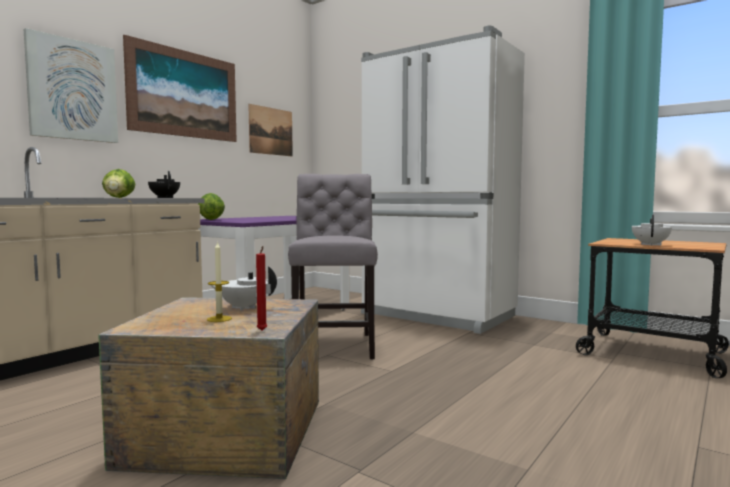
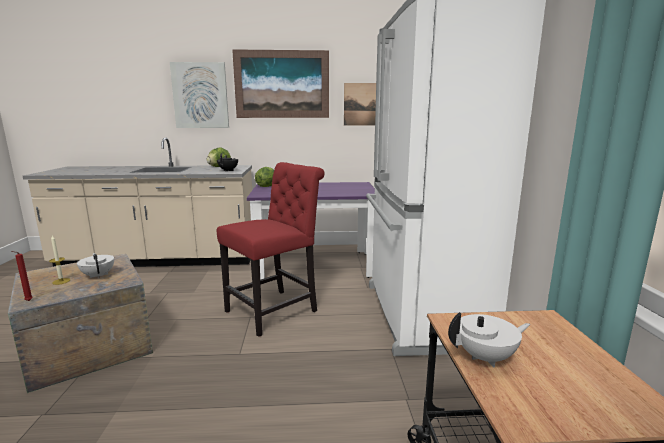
camera: 50 degrees right, 10 degrees up
(335, 345) = (275, 310): grey chair -> red chair

